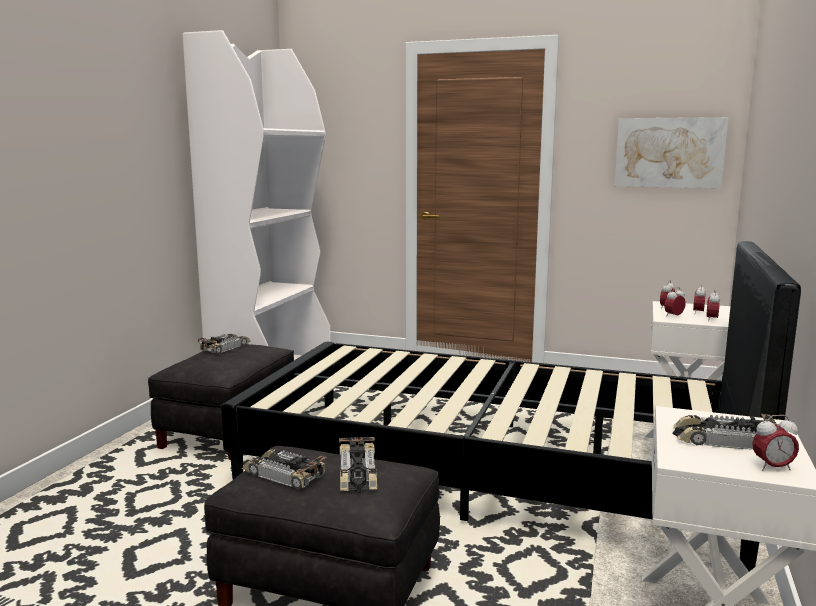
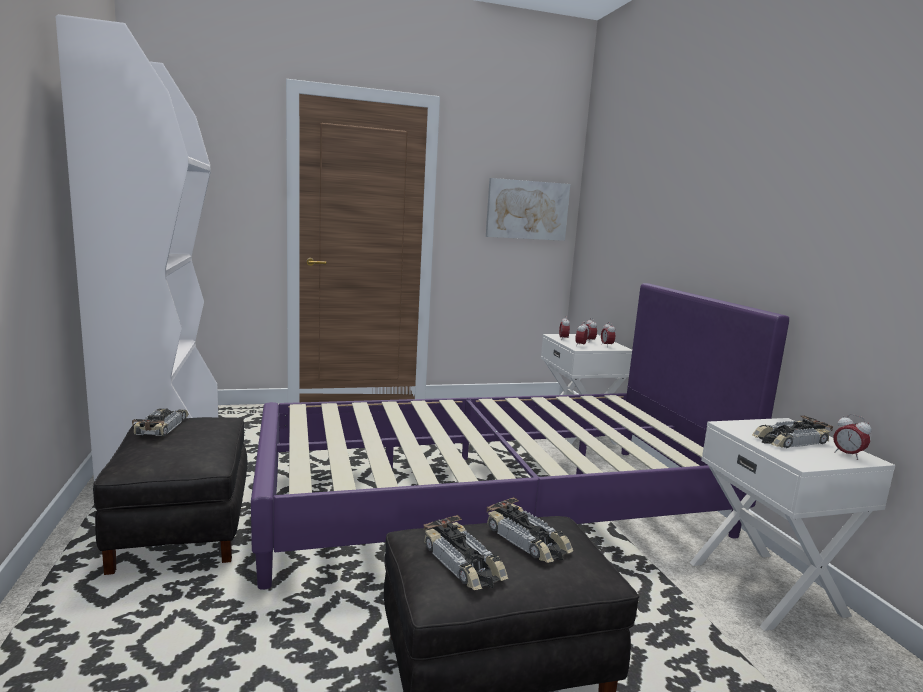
camera: 35 degrees left, 0 degrees up
(283, 474) = (464, 562): toy car -> toy car turned 120 degrees counterclockwise
(490, 470) = (492, 504): black bed -> purple bed
(772, 467) = (847, 455): alarm clock -> alarm clock turned 90 degrees clockwise

